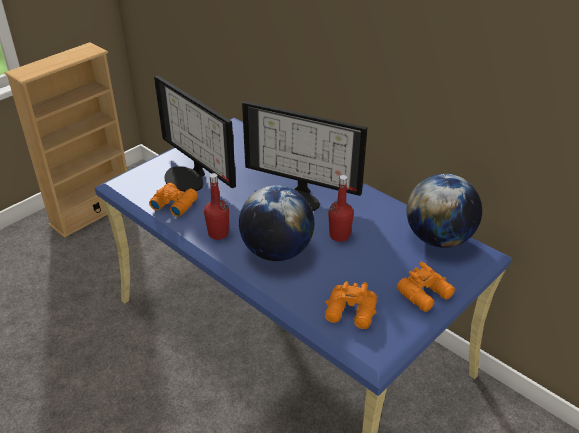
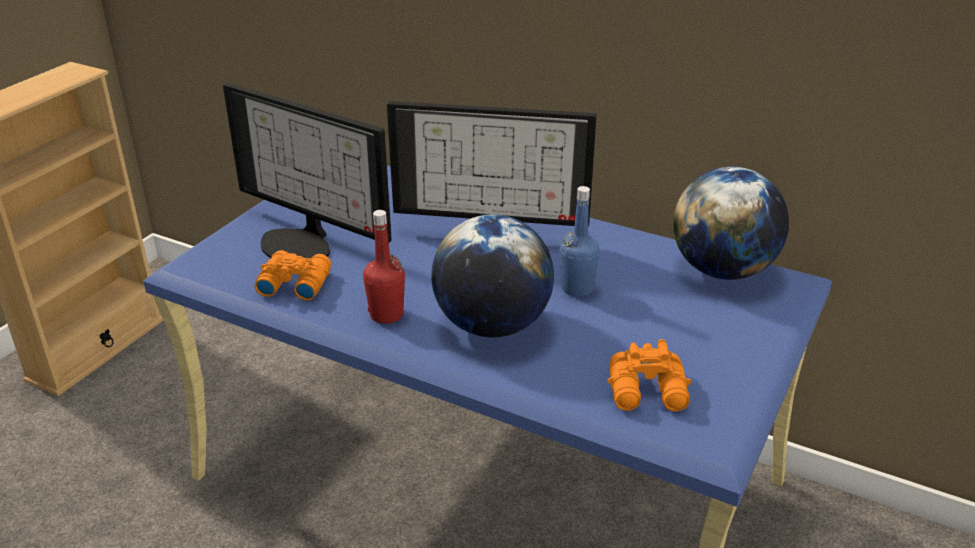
camera: 15 degrees left, 5 degrees down
(339, 235) = (577, 288): red bottle -> blue bottle
(426, 294) = (744, 347): orange binoculars -> none

